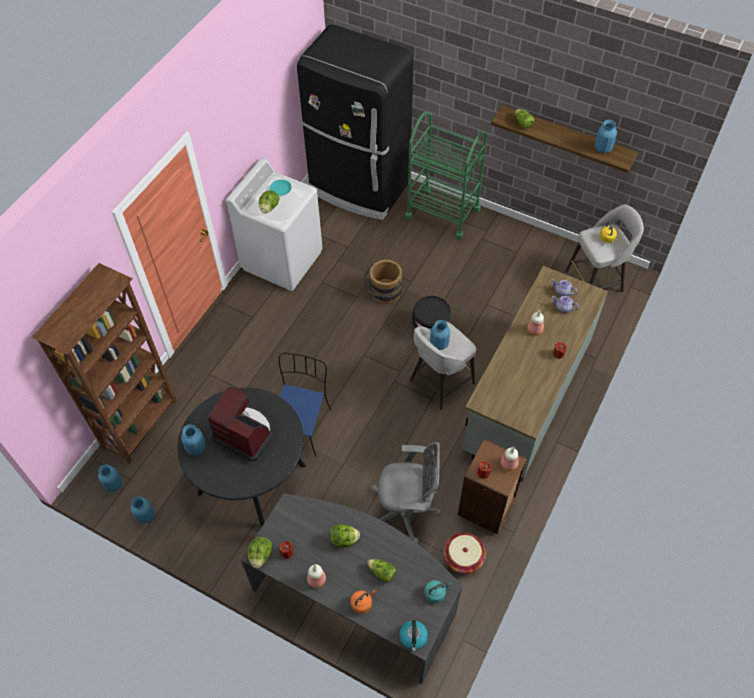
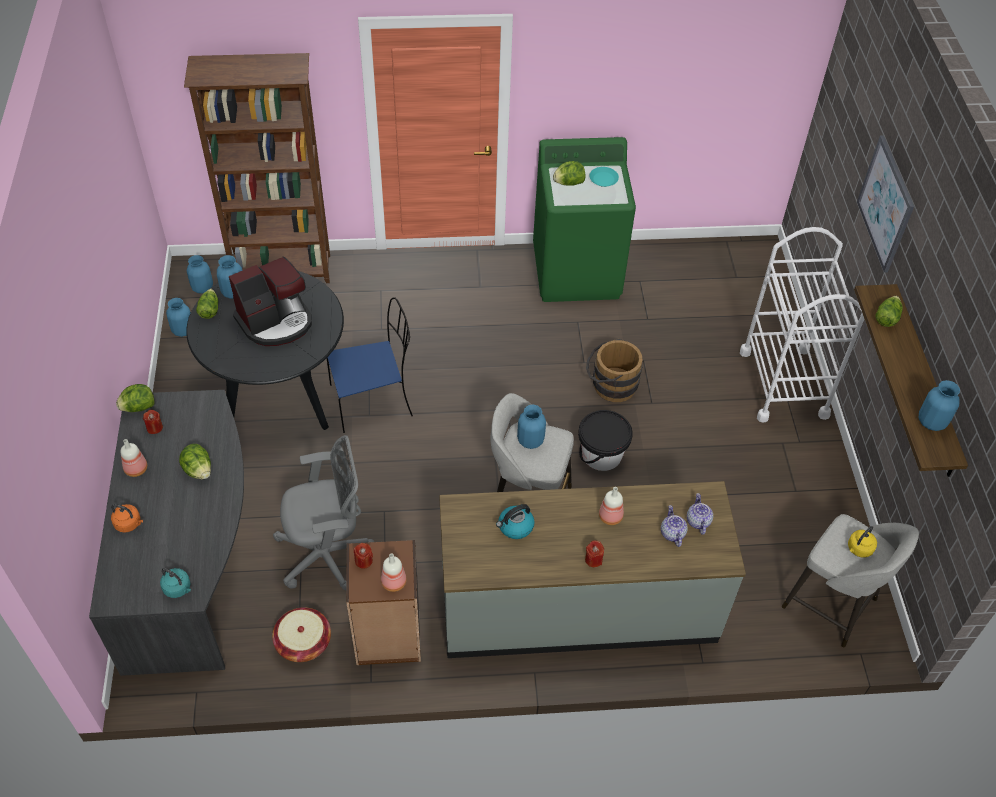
camera: 55 degrees right, 5 degrees down
(245, 433) = (276, 322): coffee machine -> coffee machine turned 60 degrees clockwise
(282, 260) = (577, 272): white washing machine -> green washing machine
(358, 187) = (743, 284): black fridge -> none
(382, 573) = (176, 524): lettuce -> lettuce (209, 310)
(406, 512) = (328, 554): grey office chair -> grey office chair turned 75 degrees counterclockwise
(413, 637) = (111, 592): kettle -> kettle (515, 527)
(442, 213) = (783, 383): green cart -> white cart
(459, 71) = (885, 204): none -> picture

